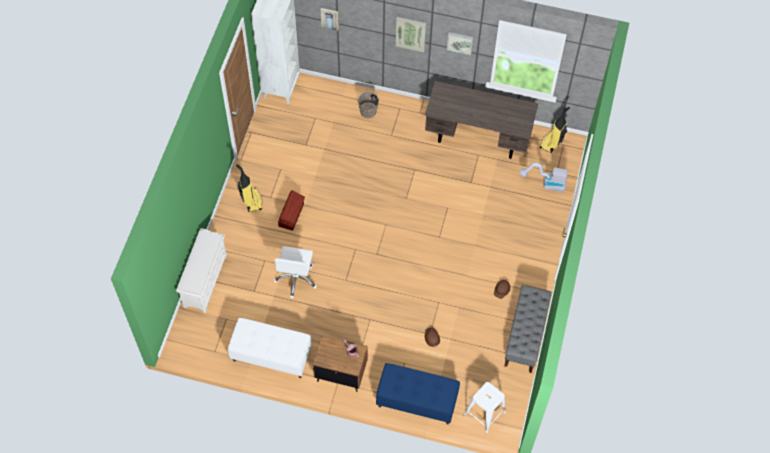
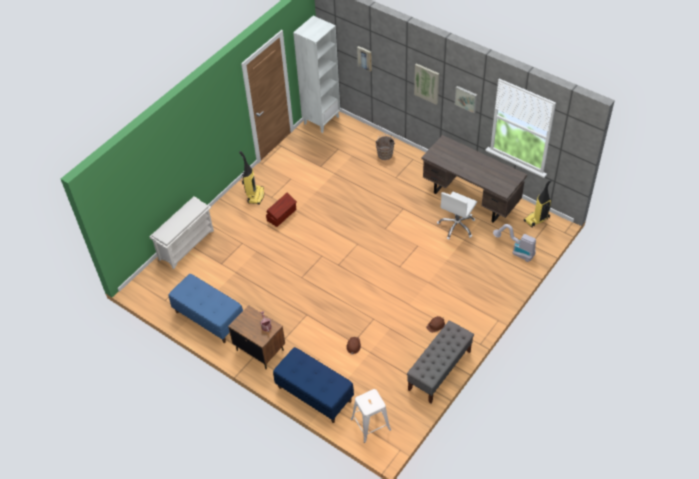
camera: 25 degrees right, 10 degrees down
(271, 356) = (208, 318): white bench -> blue bench
(296, 278) = (261, 264): white office chair -> white office chair (457, 226)

